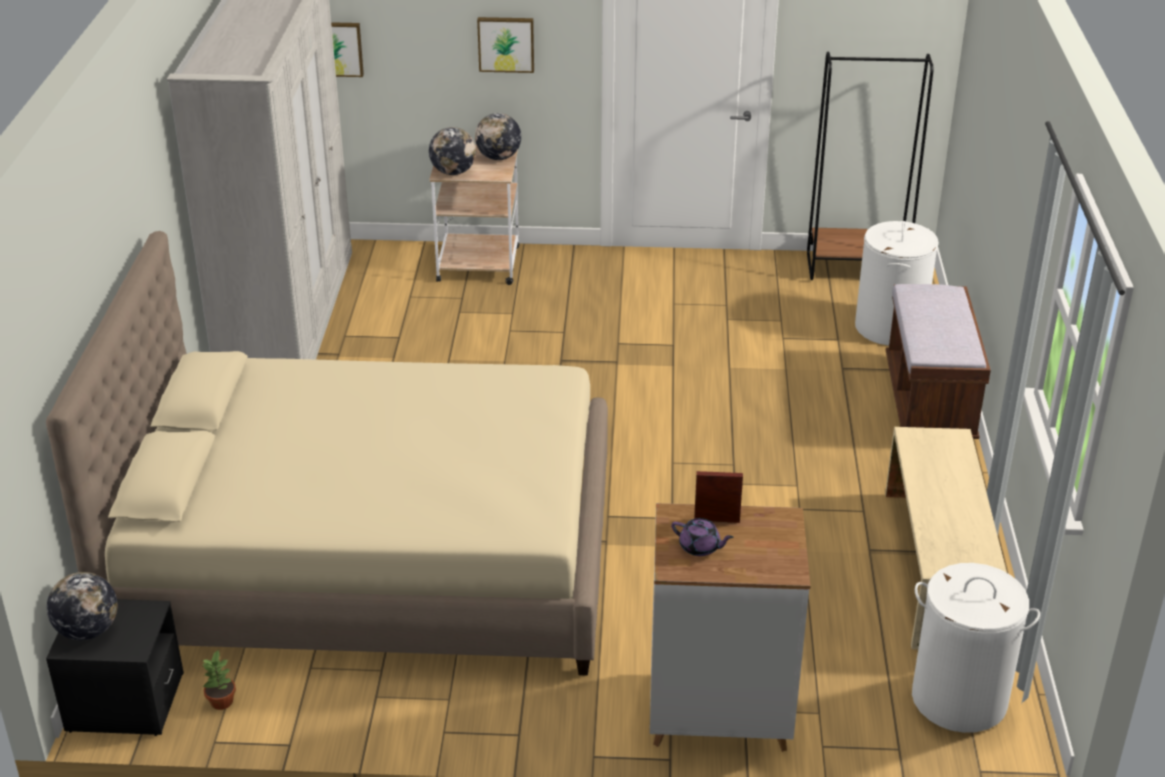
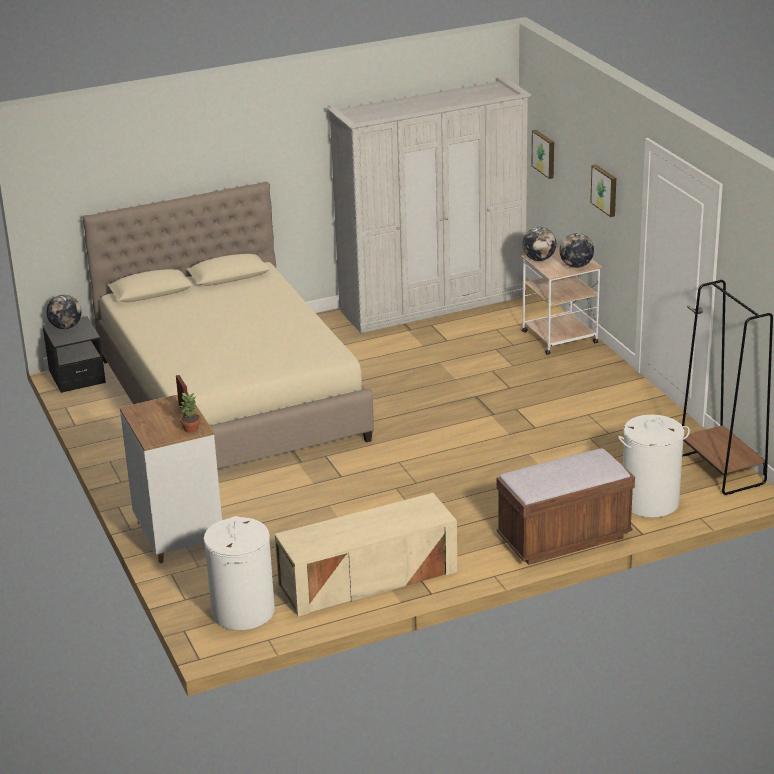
camera: 65 degrees right, 5 degrees down
(221, 702) = (92, 399): potted plant -> potted plant (190, 429)
(700, 547) = (156, 412): purple teapot -> none

